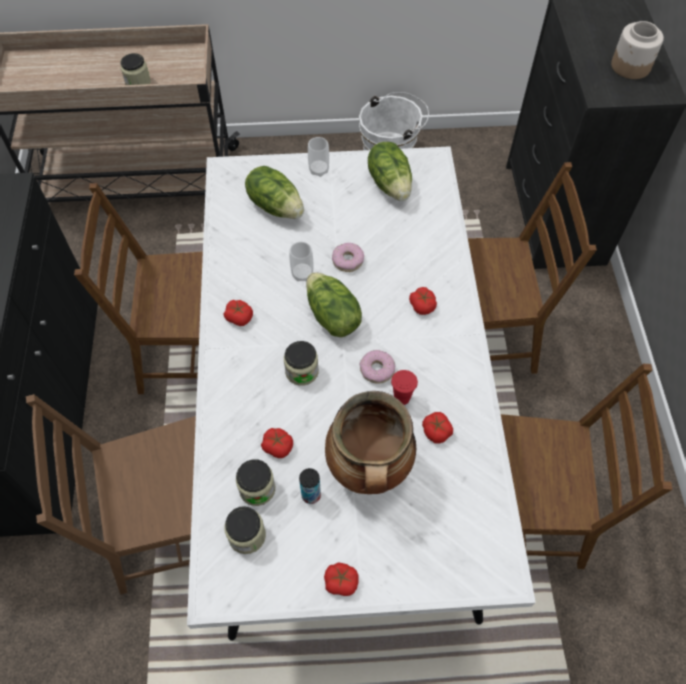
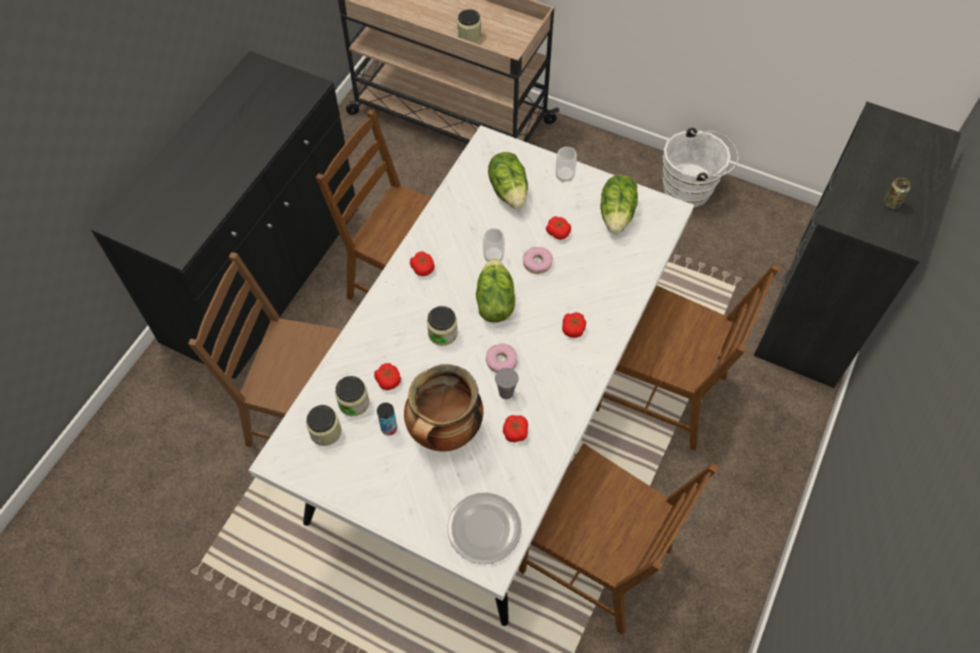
camera: 30 degrees right, 0 degrees up
(341, 581) = (370, 500): tomato -> tomato (558, 232)
(402, 397) = (506, 392): red cup -> grey cup
(473, 543) = (485, 528): none -> plate
(631, 66) = (890, 203): jar -> can

